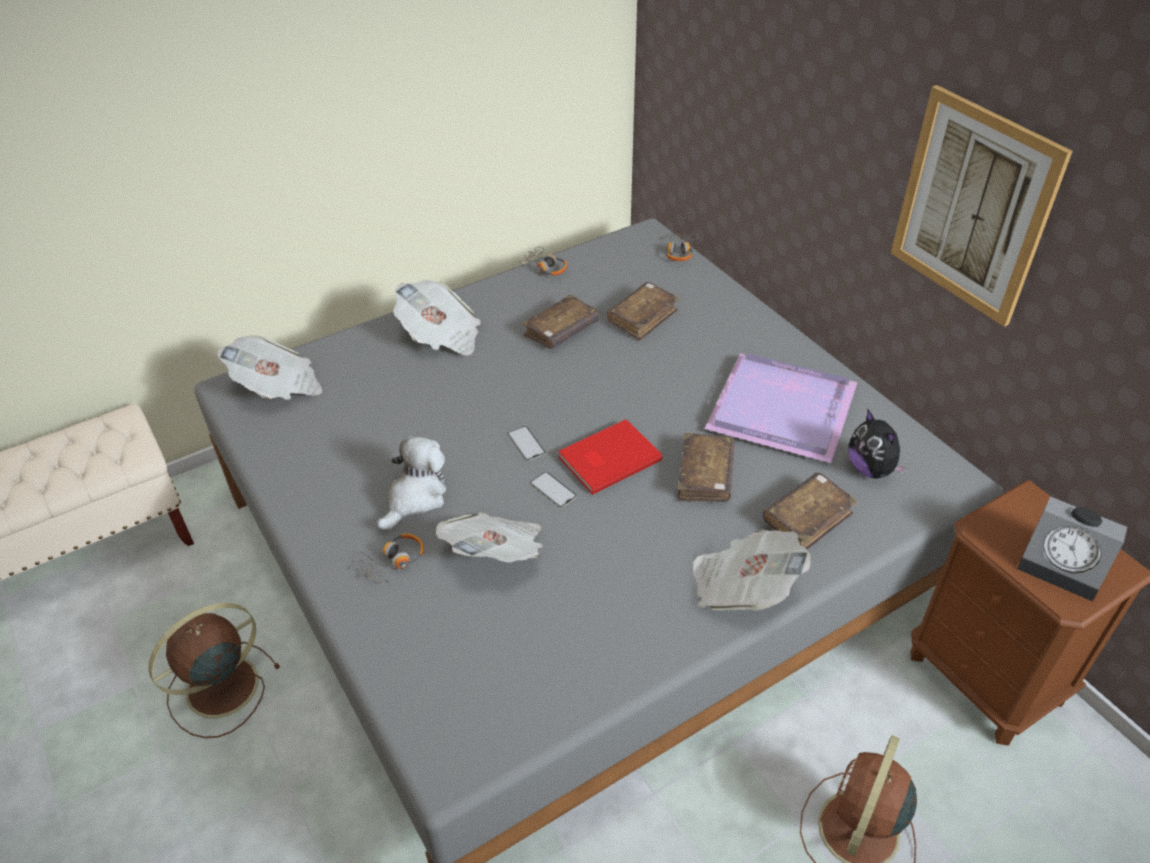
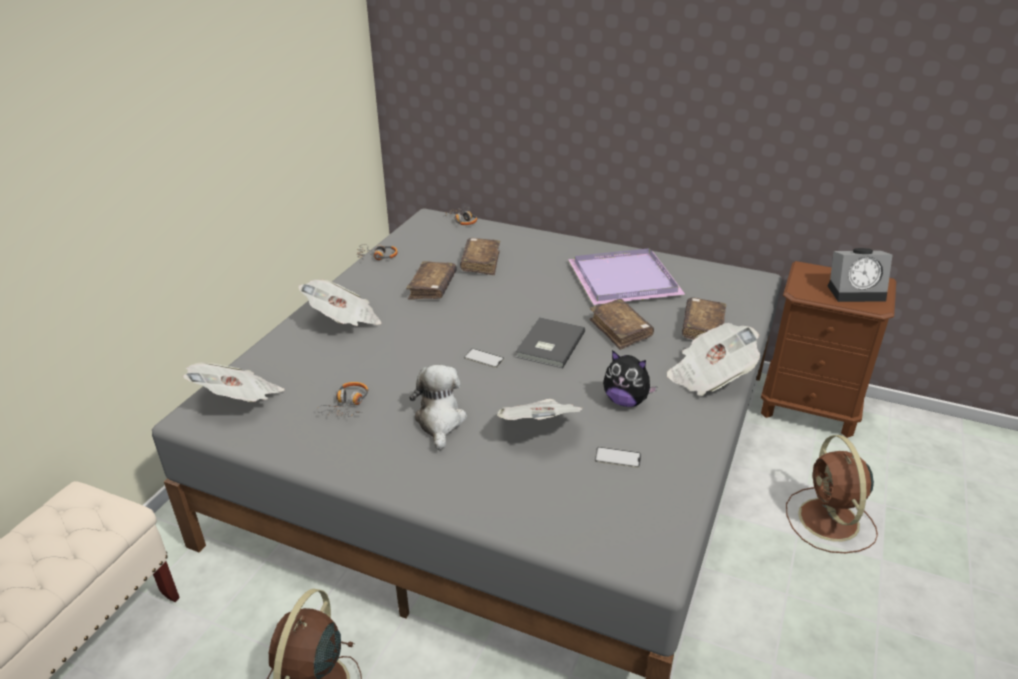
camera: 35 degrees left, 10 degrees down
(392, 562) = (469, 466): headphones -> headphones (347, 405)
(553, 490) = (533, 376): phone -> phone (617, 457)
(607, 458) = (548, 345): red book -> grey book
(871, 469) = (707, 290): plush toy -> plush toy (626, 401)
(973, 207) = (711, 95): picture -> none

